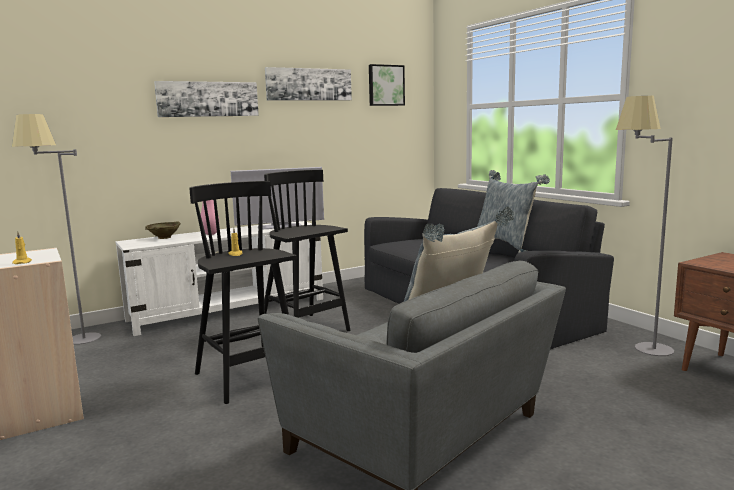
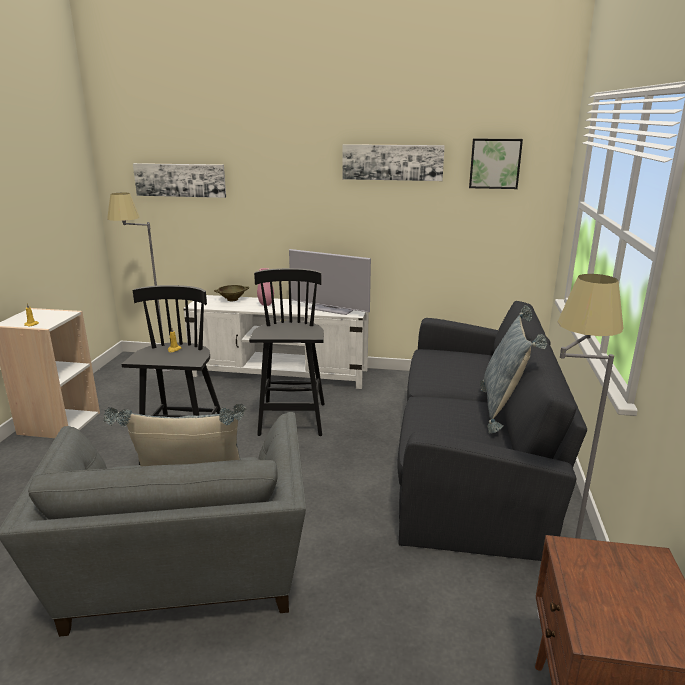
camera: 40 degrees right, 10 degrees up
(208, 99) = (284, 176): picture -> picture (180, 180)

